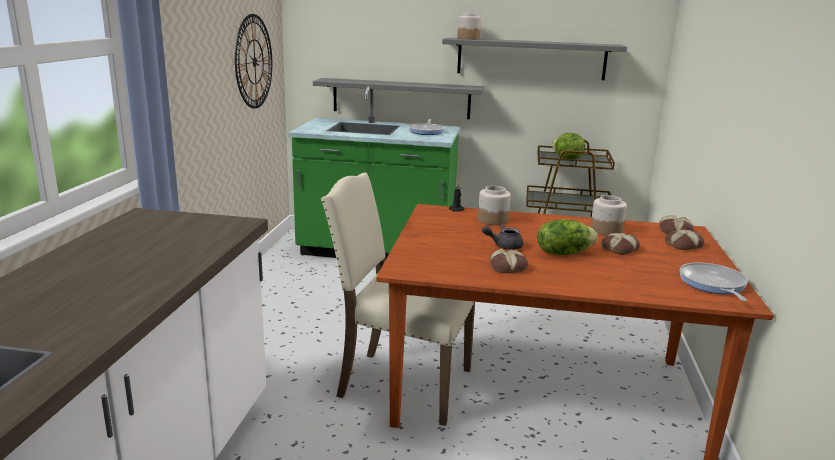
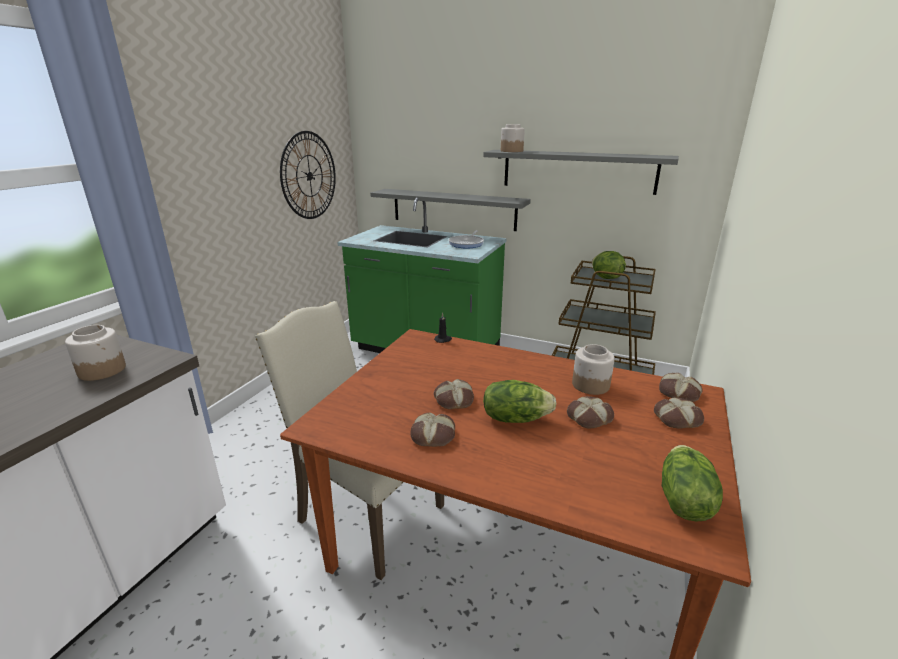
camera: 15 degrees right, 5 degrees up
(492, 220) = (470, 358): jar -> jar (102, 370)
(503, 246) = (453, 399): grey teapot -> bread
(713, 284) = (682, 500): frying pan -> lettuce

